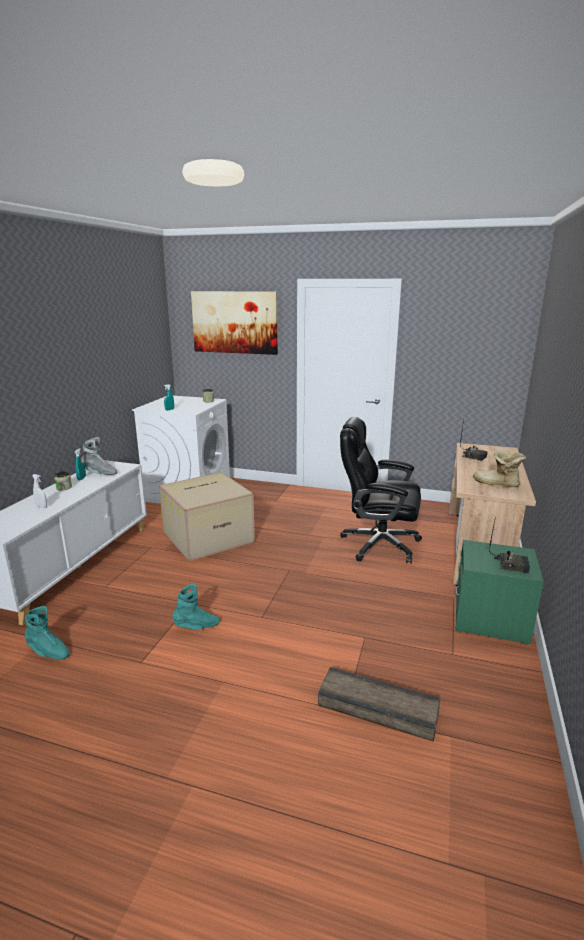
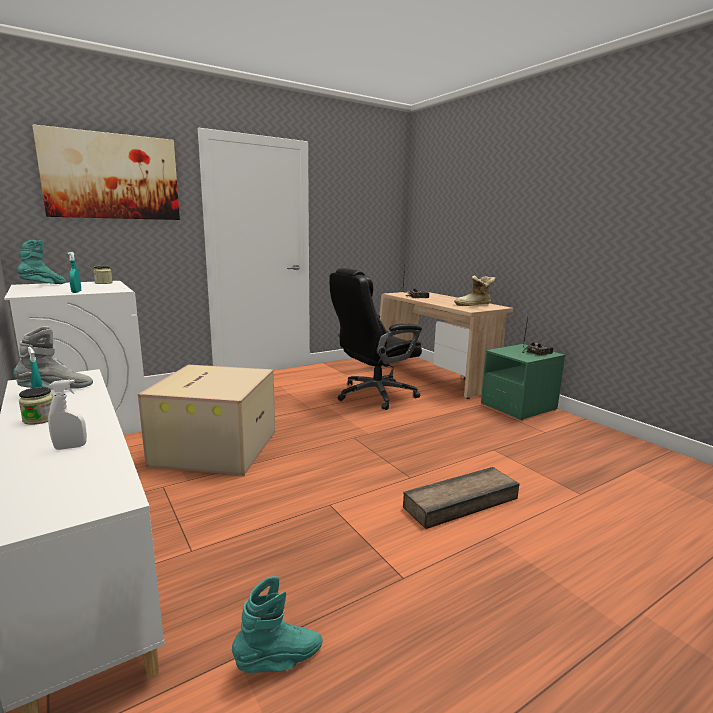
camera: 50 degrees left, 5 degrees down
(197, 626) = (380, 516): turquoise boot -> turquoise boot (44, 285)
(377, 709) = (587, 481): crate -> crate (462, 503)

